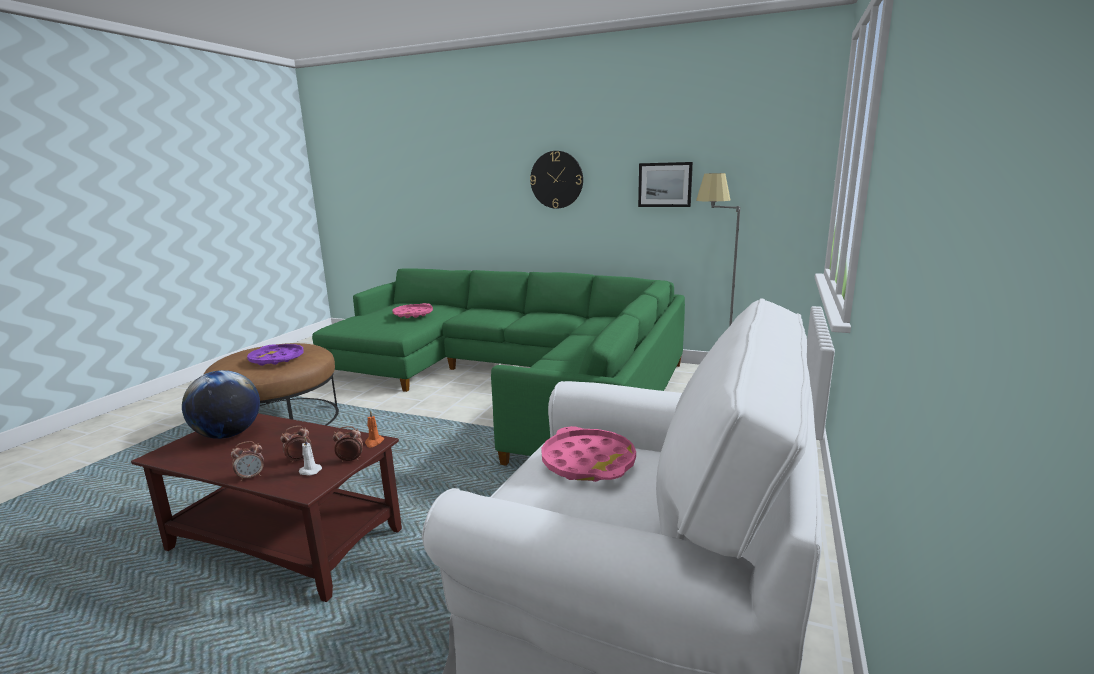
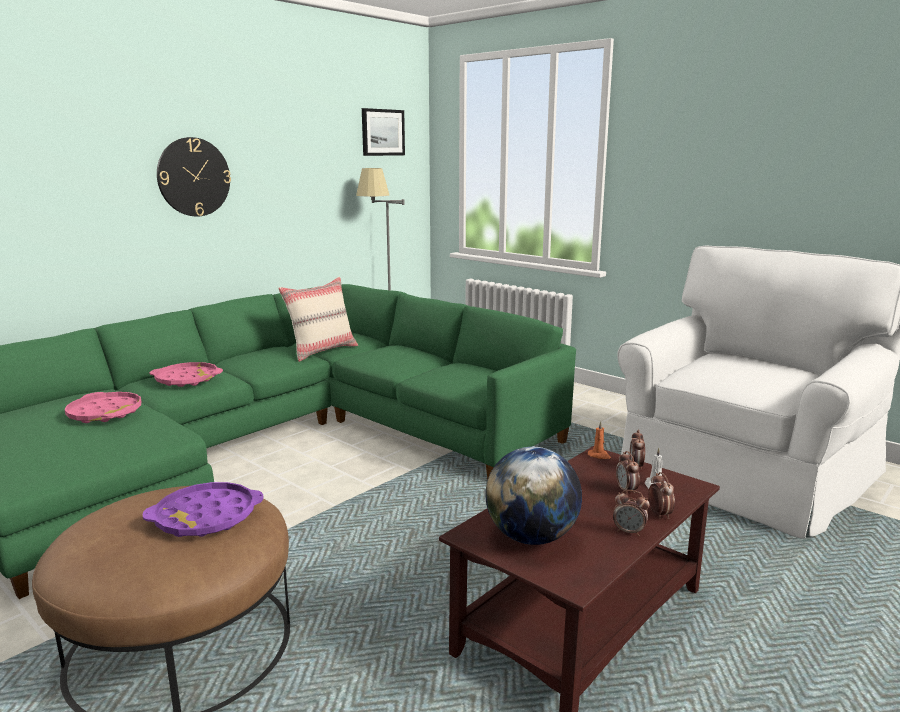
camera: 70 degrees left, 0 degrees up
(224, 466) = (629, 532): none -> alarm clock
(580, 326) = (322, 351): none -> beige pillow
(588, 462) = (727, 369): pink tray -> pink tray (187, 379)
(665, 184) = (314, 181): picture -> picture (382, 132)

